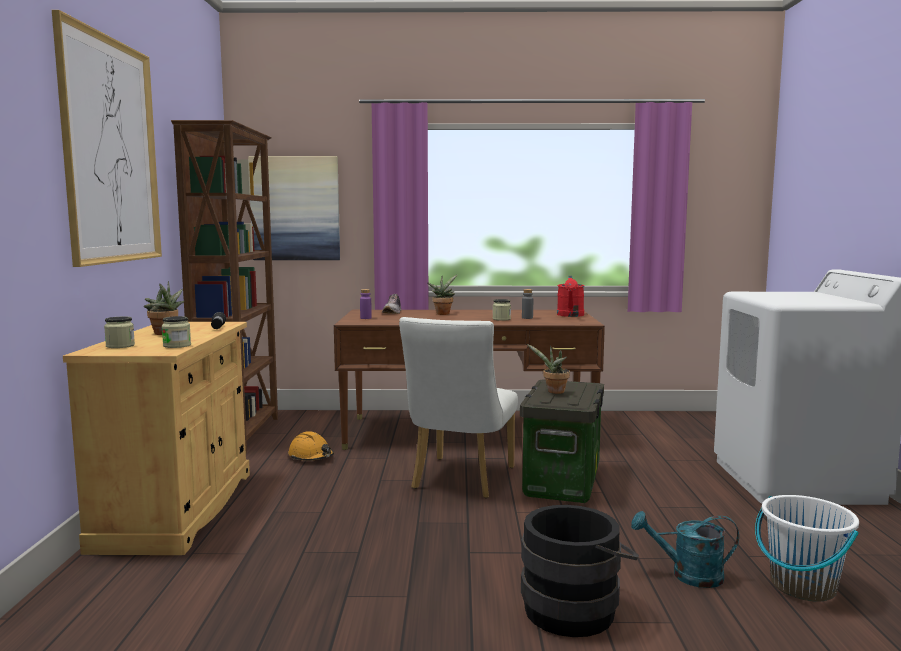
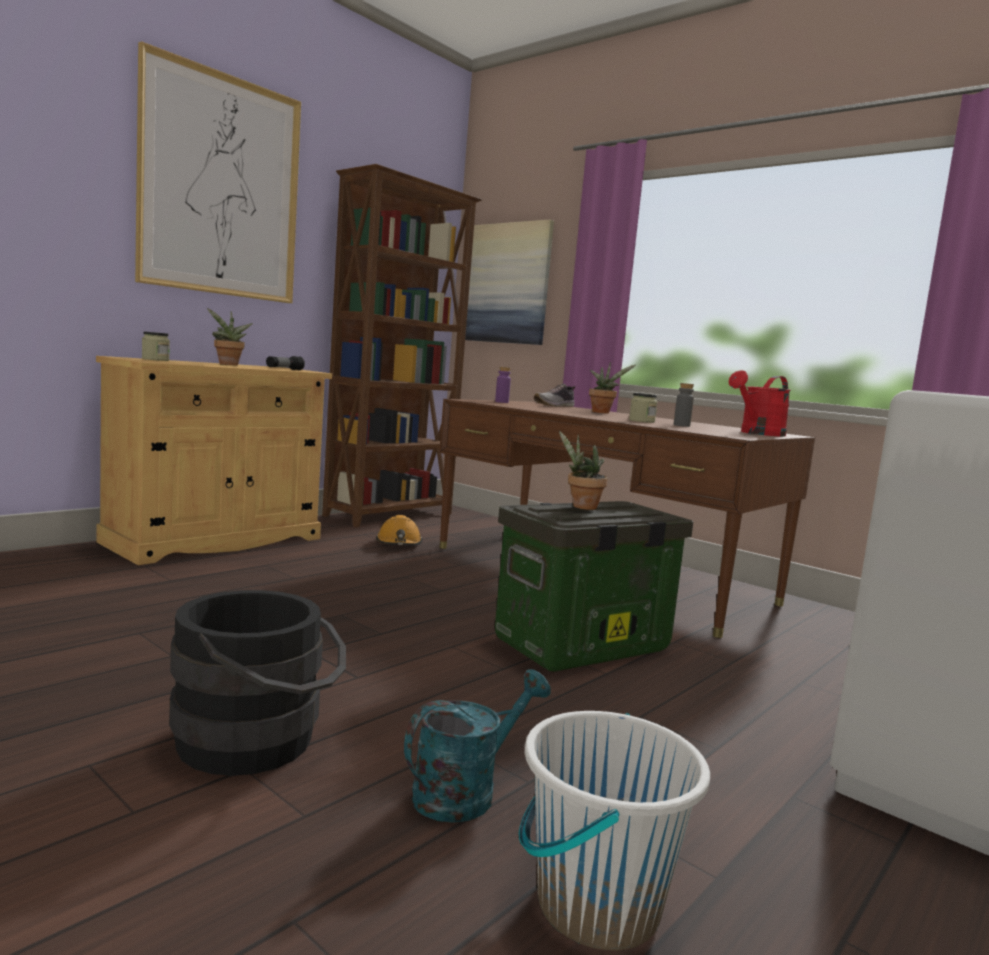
camera: 40 degrees right, 0 degrees up
(177, 345) = (182, 363): jar -> none
(460, 480) = (474, 603): white chair -> none
(688, 575) = (465, 791): turquoise watering can -> turquoise watering can turned 90 degrees clockwise

